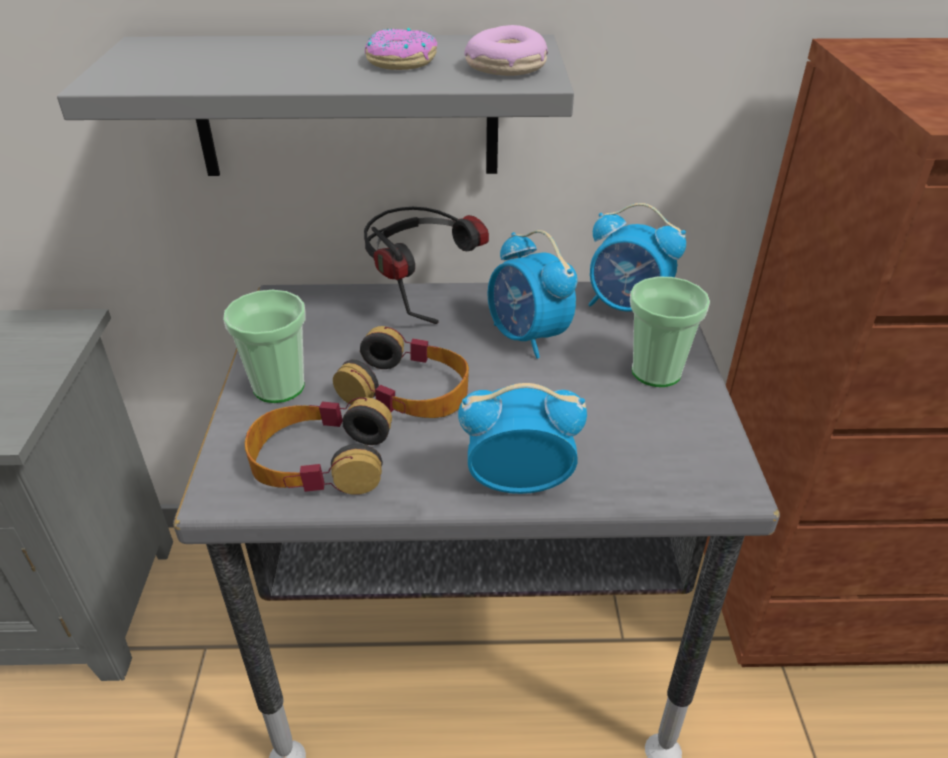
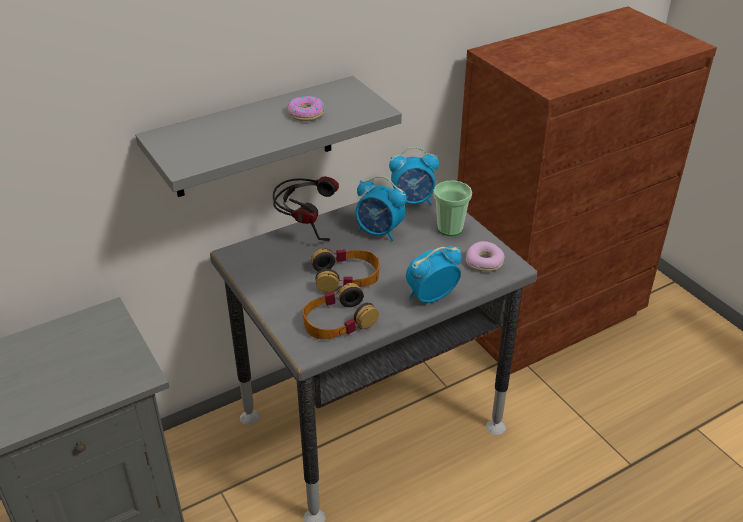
camera: 30 degrees left, 0 degrees up
(279, 387) = (282, 298): cup -> none
(507, 67) = (358, 105): donut -> donut (484, 262)

